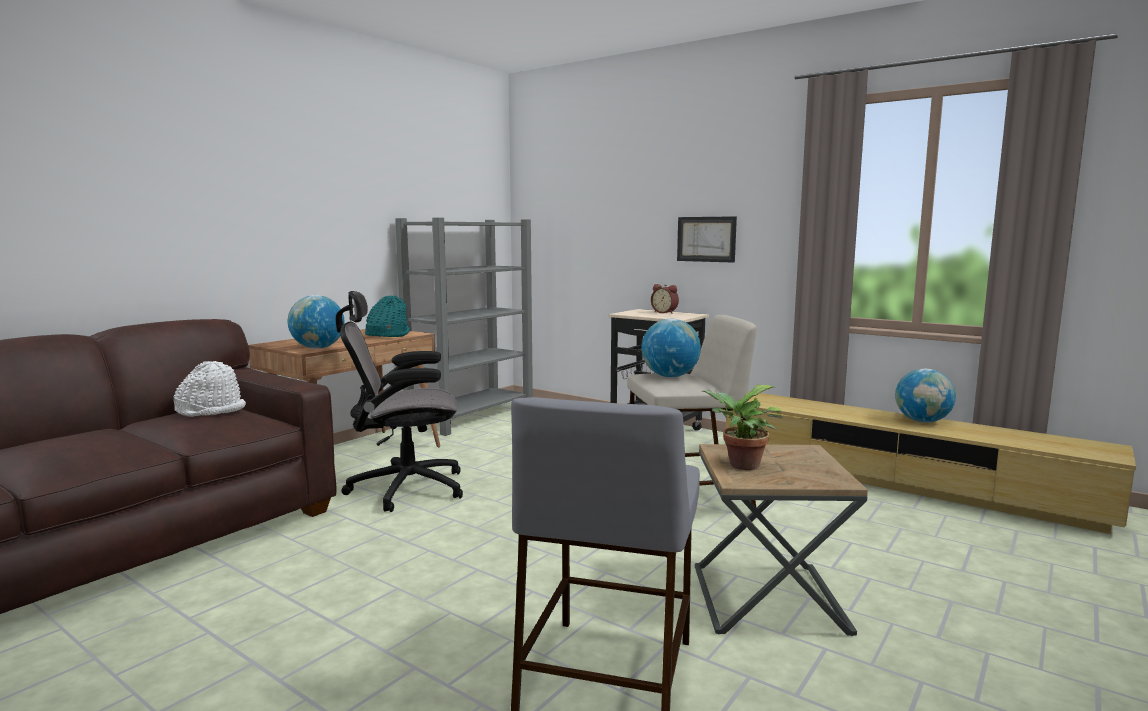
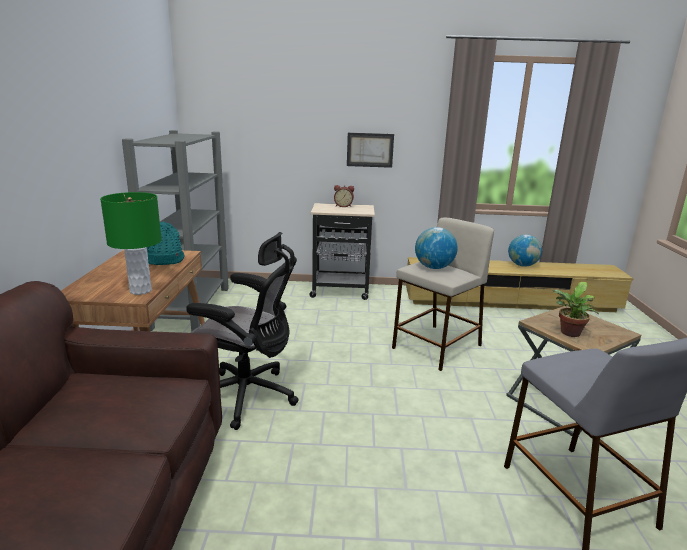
camera: 35 degrees left, 10 degrees up
(211, 410) = (101, 389): white hat -> none
(318, 348) = (140, 291): globe -> green table lamp
(407, 489) = (246, 395): office chair -> office chair turned 120 degrees counterclockwise

